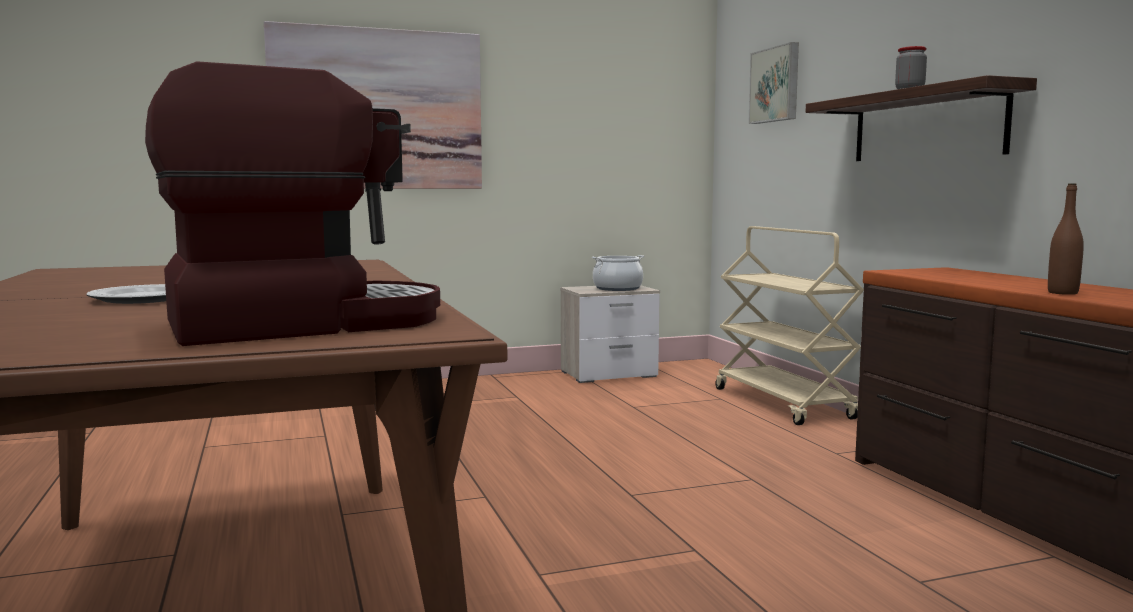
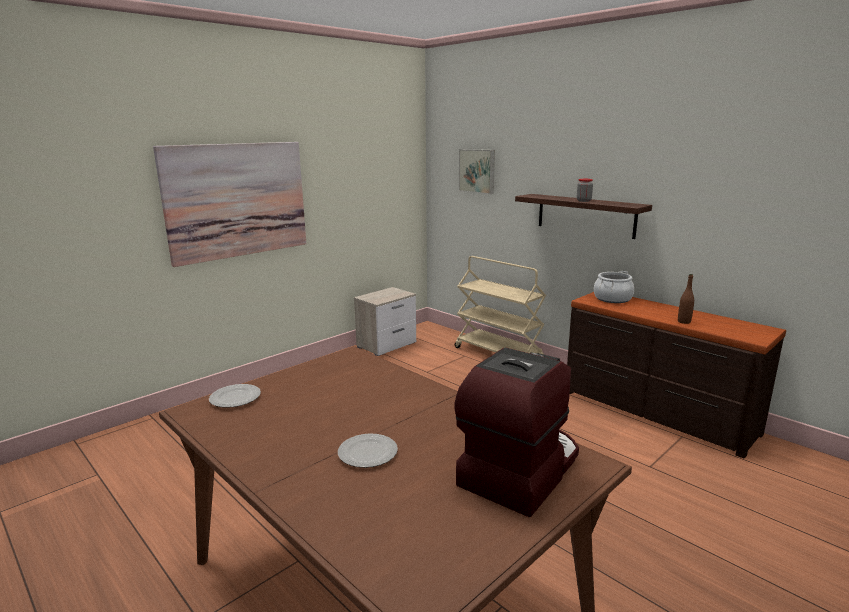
camera: 25 degrees left, 10 degrees up
(129, 269) = (235, 398): none -> plate
(618, 288) = (390, 295): cooking pot -> cooking pot (612, 298)

